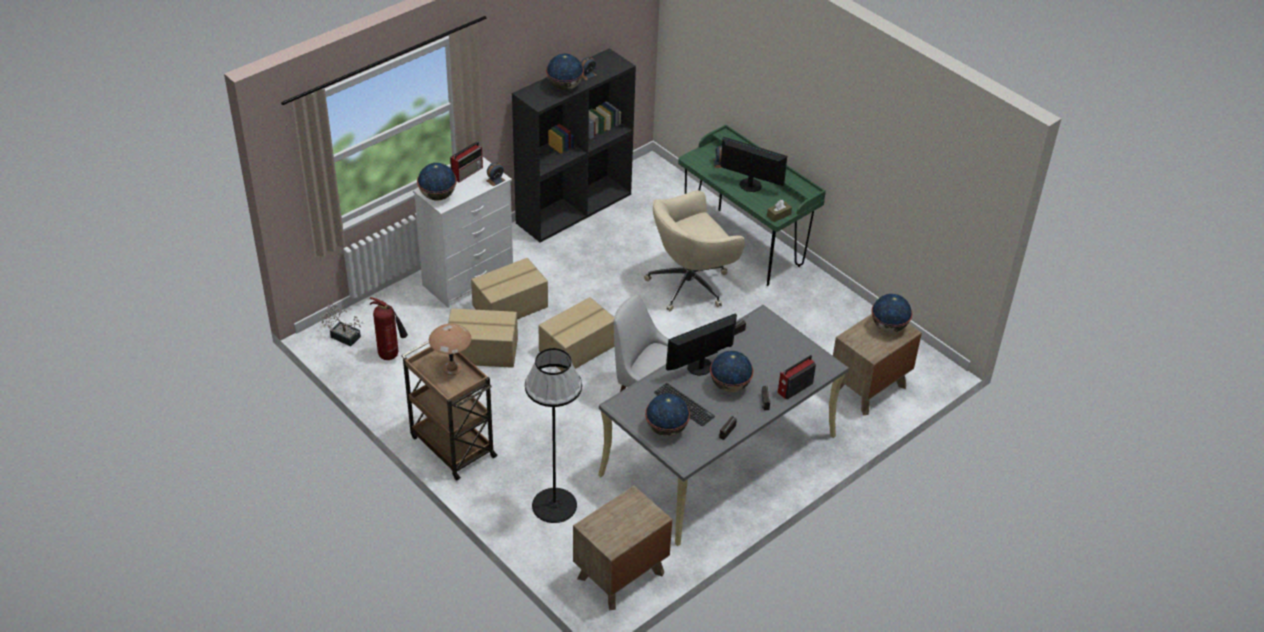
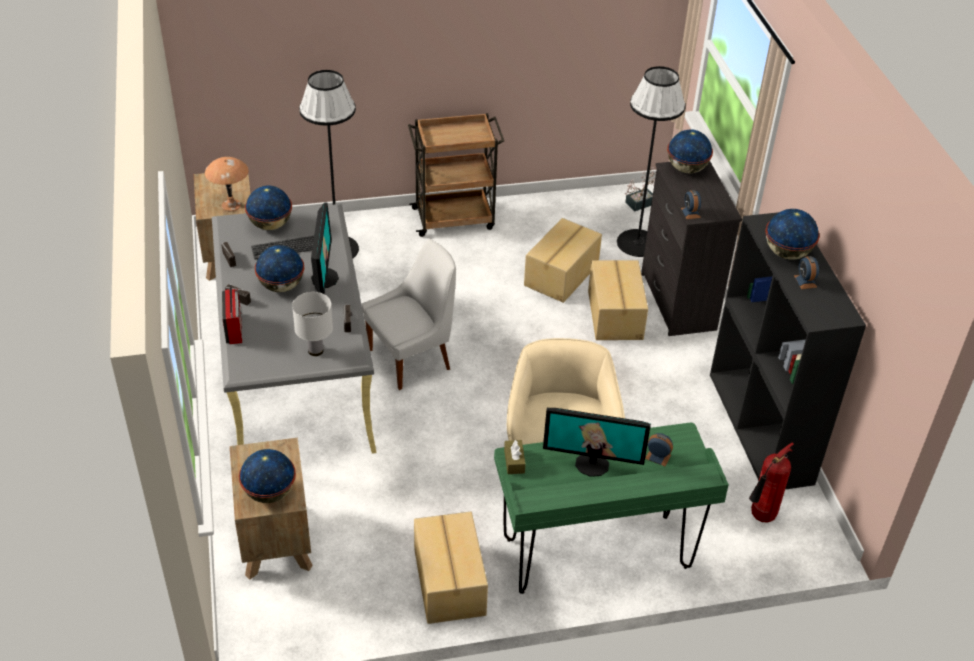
camera: 120 degrees right, 0 degrees up
(391, 356) = (595, 220): fire extinguisher -> fire extinguisher (761, 517)
(406, 321) = (637, 243): none -> black floor lamp
(452, 368) = (459, 139): brown table lamp -> brown table lamp (231, 205)
(467, 172) = (717, 199): radio -> none
(469, 279) = (677, 302): white dresser -> black dresser
(578, 349) = (517, 337): cardboard box -> cardboard box (448, 582)
(750, 185) = (592, 464): monitor -> monitor turned 45 degrees clockwise
(776, 336) = (315, 351): none -> white table lamp

